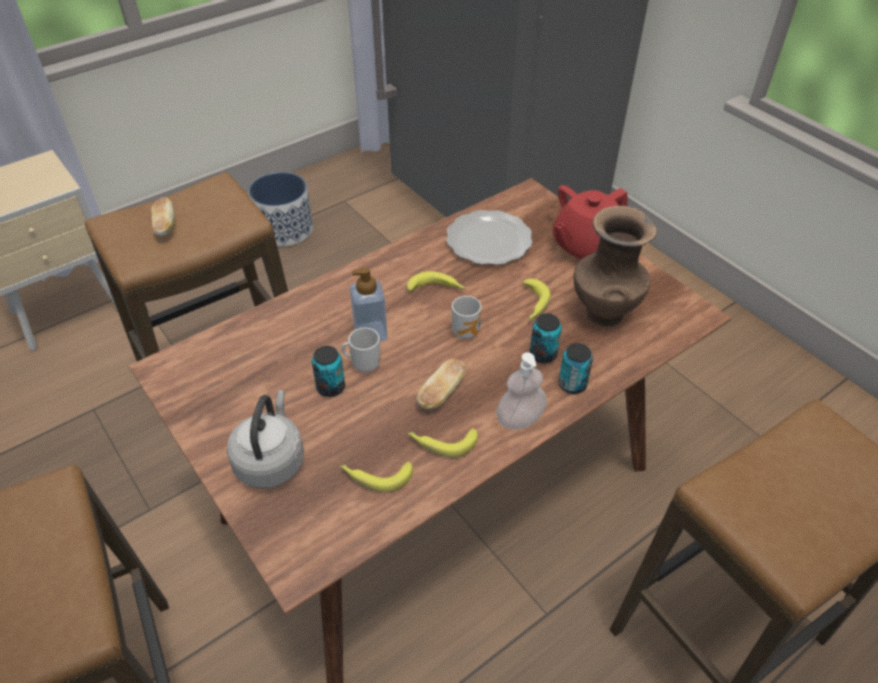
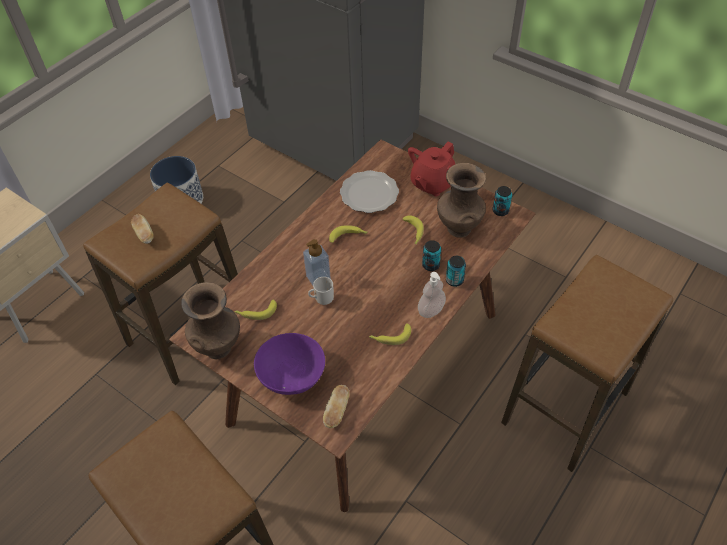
camera: 15 degrees left, 5 degrees up
(188, 393) = (218, 346): none -> brown vase
(271, 460) = (291, 375): grey kettle -> purple bowl
(331, 387) = (308, 320): can -> can (500, 211)
(375, 476) = (359, 367): banana -> banana (256, 312)
(441, 393) = (378, 306): bread -> bread (337, 411)
(467, 332) = (379, 261): mug -> none

